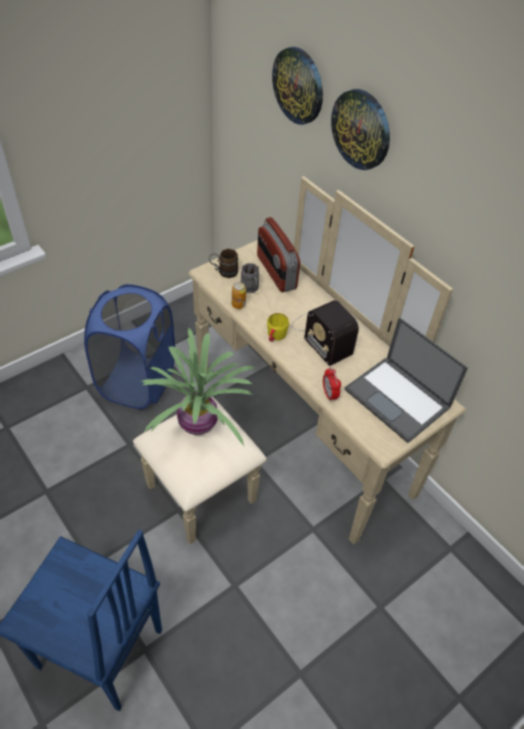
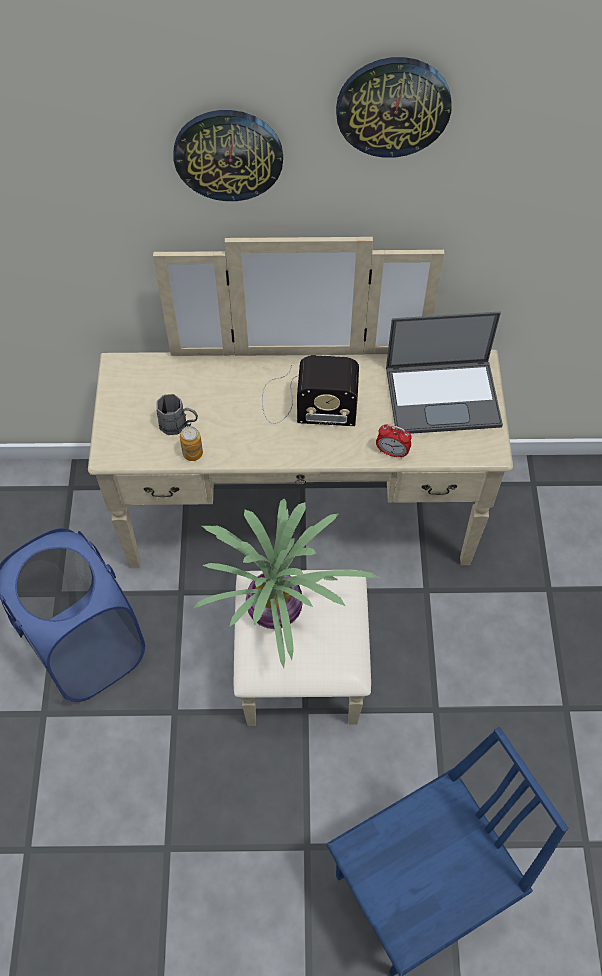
camera: 50 degrees left, 10 degrees up
(223, 271) = (125, 434): brown mug -> none
(275, 272) = (173, 383): radio -> none
(275, 337) = (273, 449): yellow mug -> none
(298, 86) = (88, 152): wall clock -> wall clock (393, 106)

